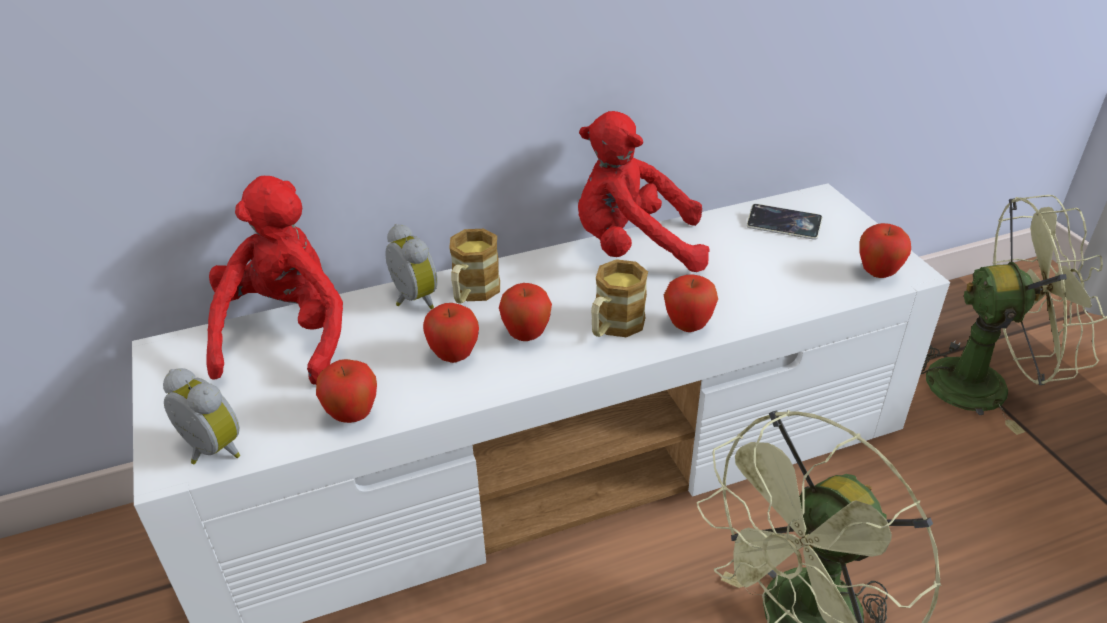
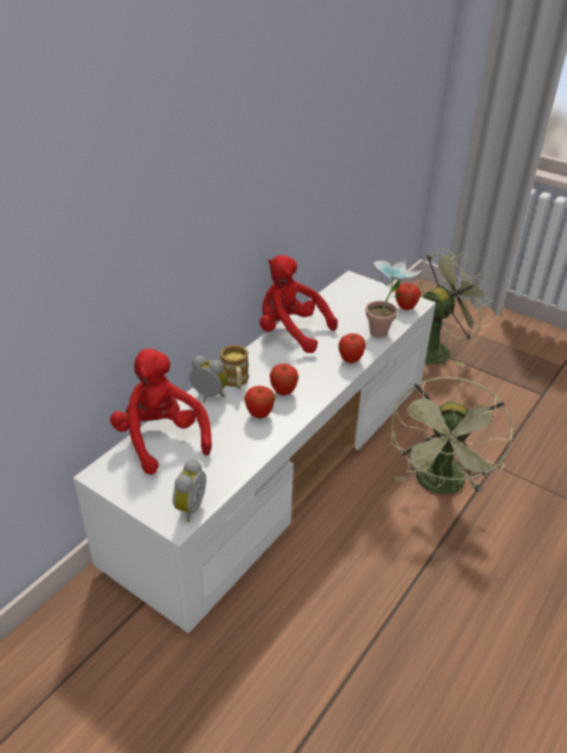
camera: 35 degrees left, 0 degrees up
(209, 451) = (188, 507): alarm clock -> alarm clock turned 105 degrees clockwise
(353, 415) = (241, 461): apple -> none
(613, 327) = (319, 373): mug -> none
(633, 248) = (291, 332): red plush toy -> red plush toy turned 60 degrees clockwise
(783, 226) = (347, 298): phone -> none
(798, 299) = (384, 331): none -> potted plant

